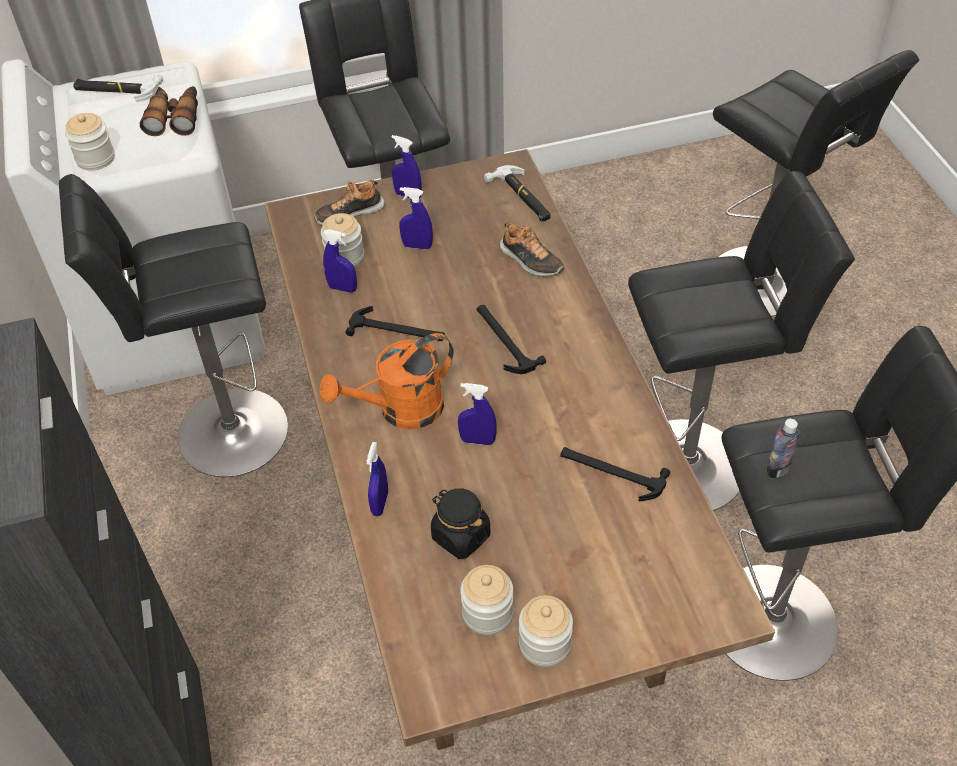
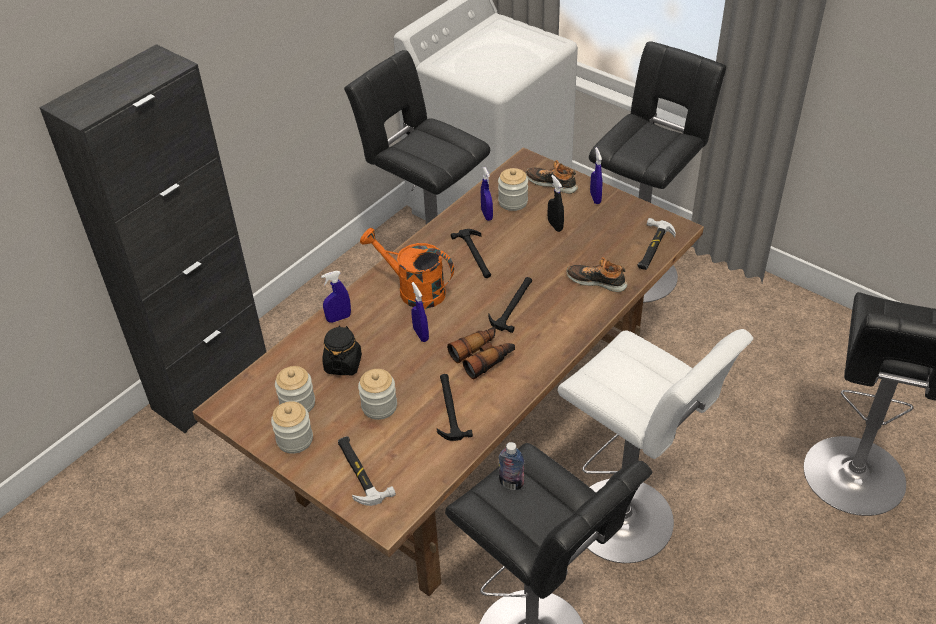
camera: 55 degrees right, 5 degrees down
(95, 159) = (454, 59): jar -> jar (379, 406)
(117, 90) = (517, 33): hammer -> hammer (361, 472)
(175, 117) = (519, 64): binoculars -> binoculars (483, 357)
(417, 246) = (555, 225): blue spray bottle -> black spray bottle
(530, 260) = (596, 281): shoe -> shoe turned 105 degrees clockwise
(696, 463) = (629, 523): black stool -> white stool

